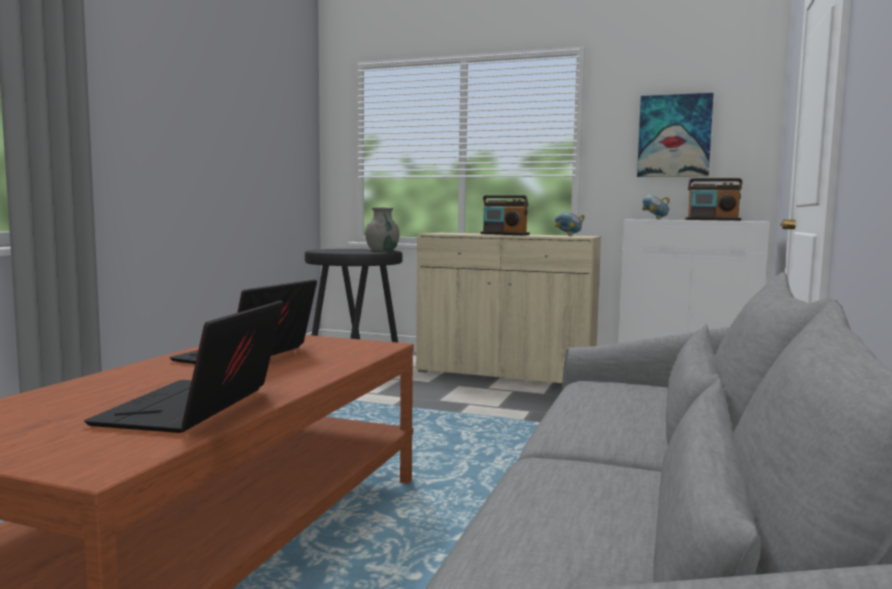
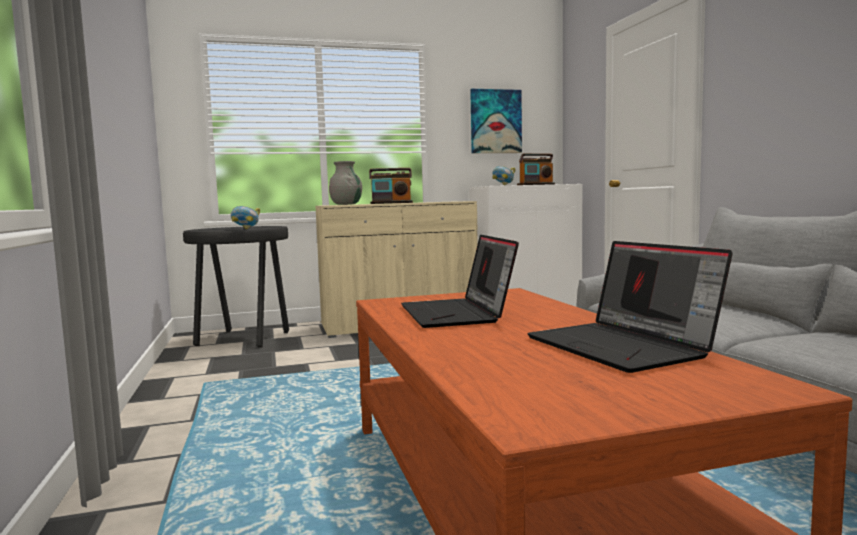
camera: 35 degrees left, 0 degrees up
(382, 251) = (264, 226): grey vase -> grey vase (346, 204)
(568, 236) = (444, 201): bowl -> bowl (245, 229)

